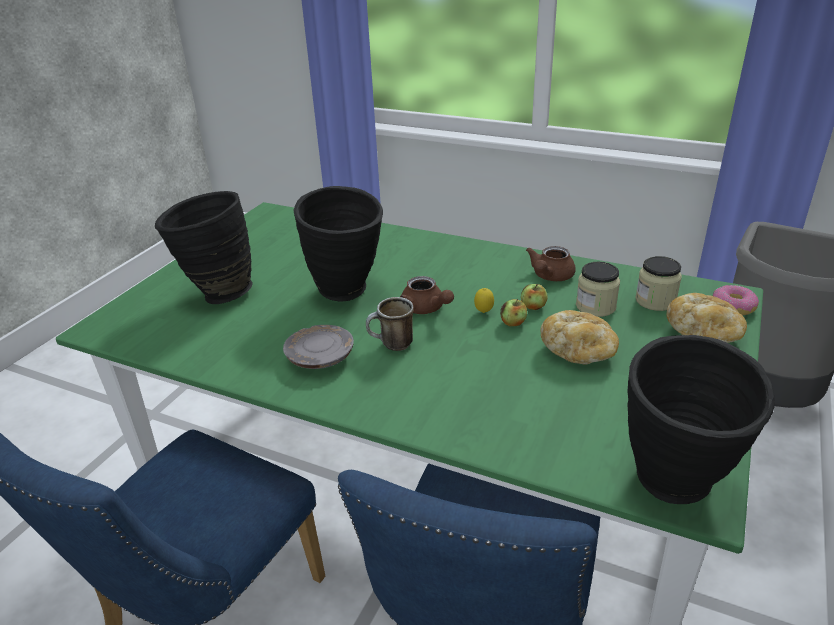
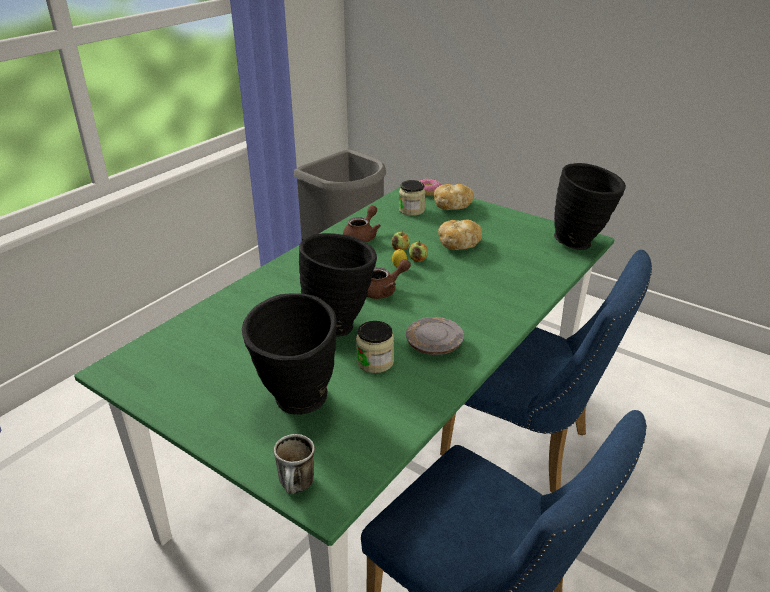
camera: 80 degrees left, 0 degrees up
(391, 345) = (429, 310): mug -> mug (298, 487)
(549, 276) = (362, 236): brown teapot -> brown teapot turned 105 degrees counterclockwise
(595, 306) = (409, 229): jar -> jar (375, 362)

